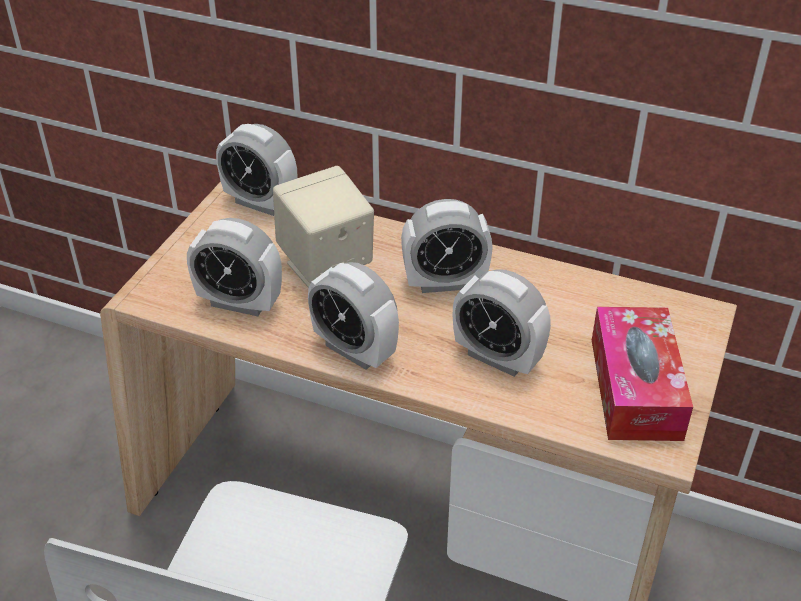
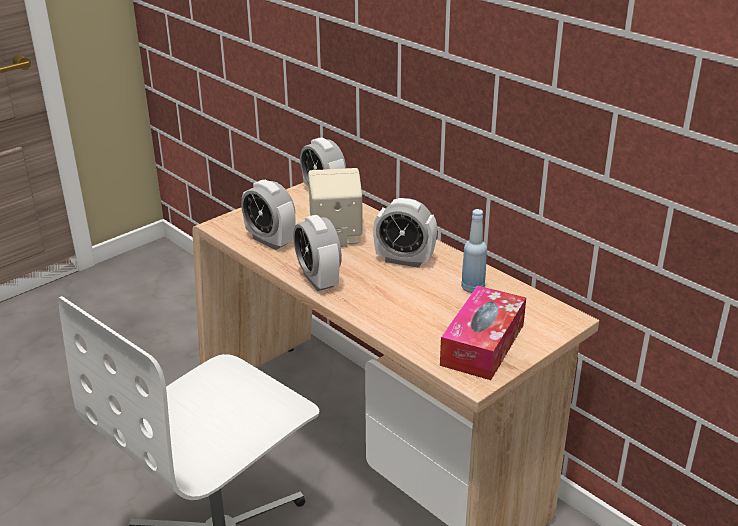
camera: 25 degrees right, 10 degrees down
(497, 357) = (404, 306): alarm clock -> none
(561, 302) = (473, 288): none -> blue bottle

